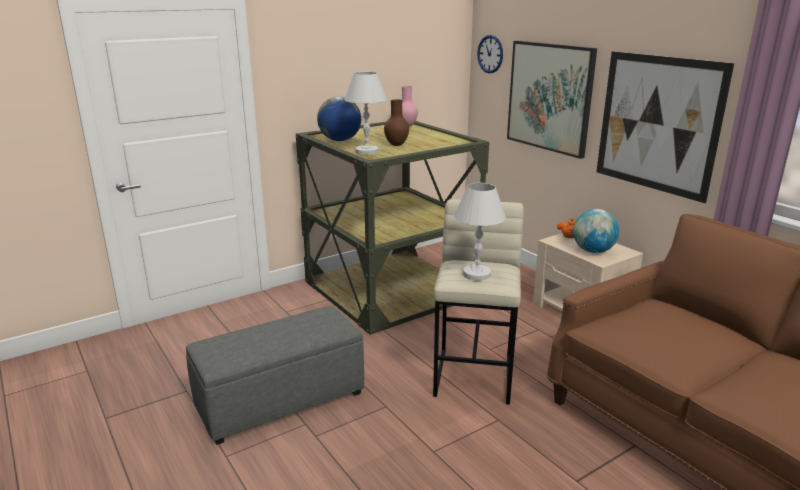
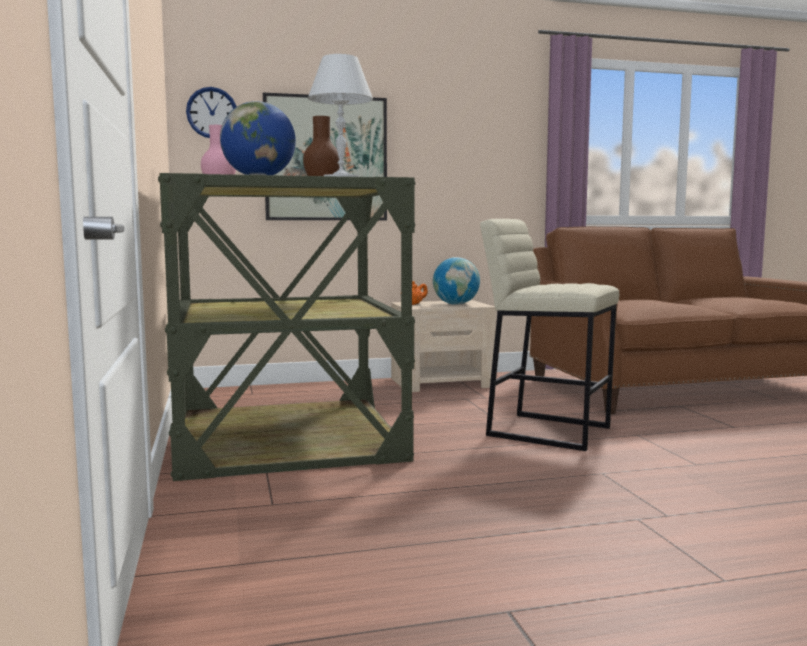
camera: 70 degrees left, 15 degrees down
(282, 400) = (570, 529): grey ottoman -> none
(476, 274) = (574, 283): white table lamp -> none
(657, 124) = (465, 168): picture -> none

